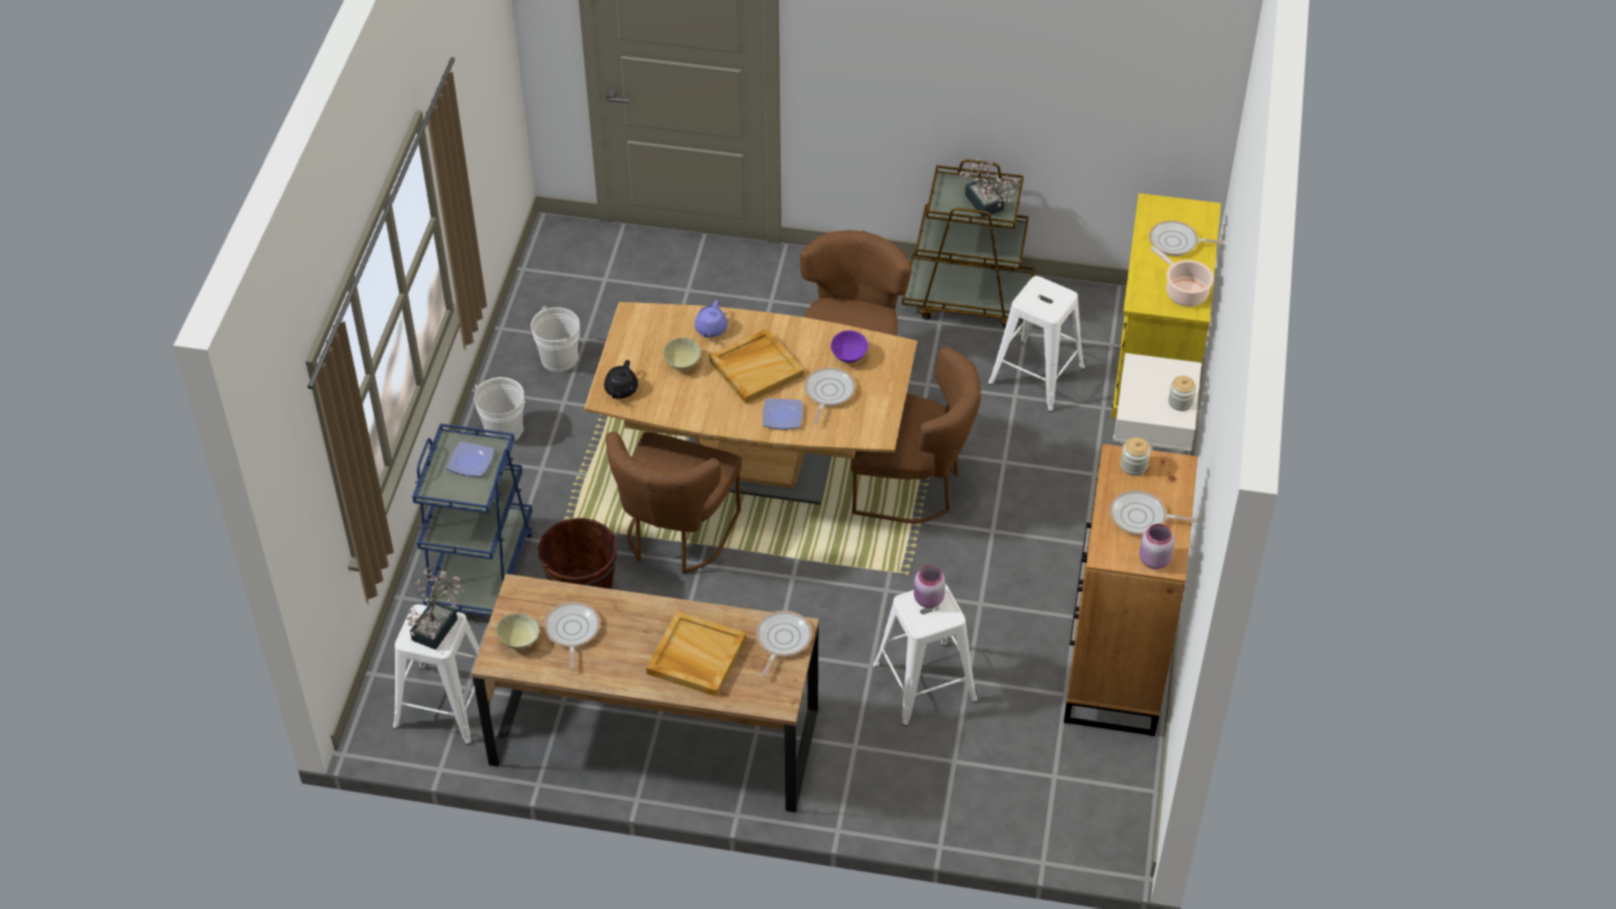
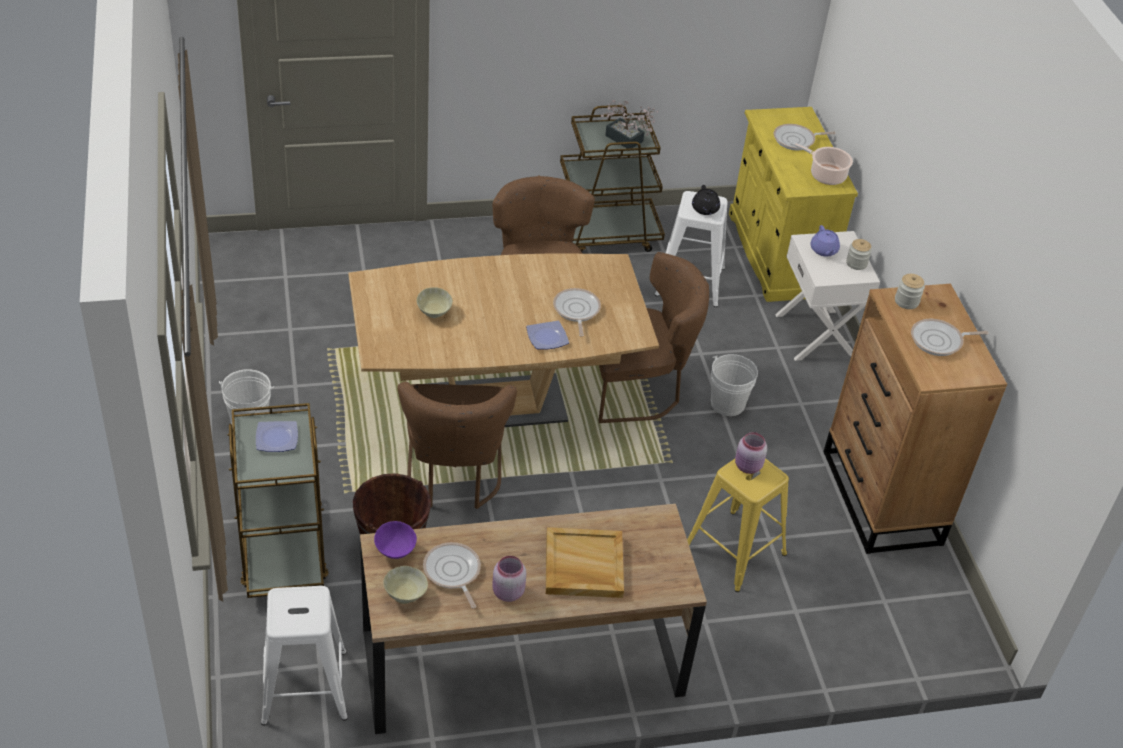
camera: 25 degrees left, 5 degrees down
(438, 625) = (304, 603): potted plant -> none
(481, 567) = (282, 548): blue cart -> brown cart
(559, 359) = (274, 350): white bucket -> white bucket (727, 403)
(621, 390) = (388, 346): black teapot -> black teapot (705, 209)
(710, 329) = (444, 279): purple teapot -> purple teapot (824, 250)
(756, 368) = (502, 303): beige tray -> none
(782, 640) = (653, 530): frying pan -> none
(848, 357) = (577, 278): purple bowl -> purple bowl (394, 551)
(924, 684) = (735, 551): white stool -> yellow stool
(1153, 560) = (971, 373): pink jar -> pink jar (507, 592)

